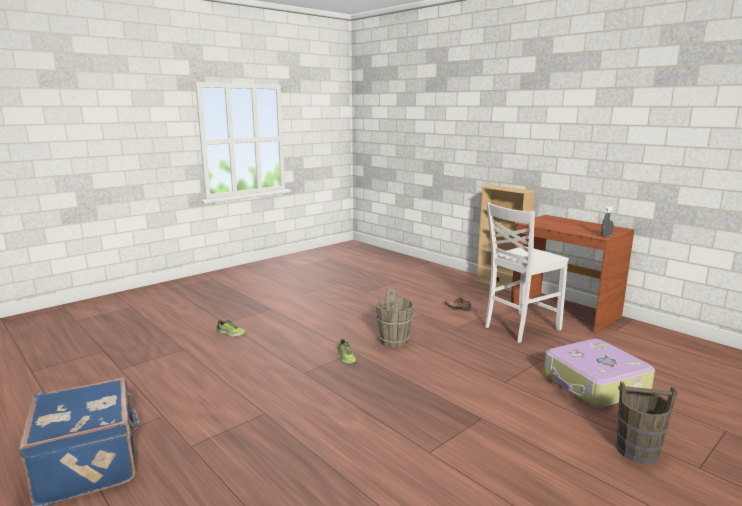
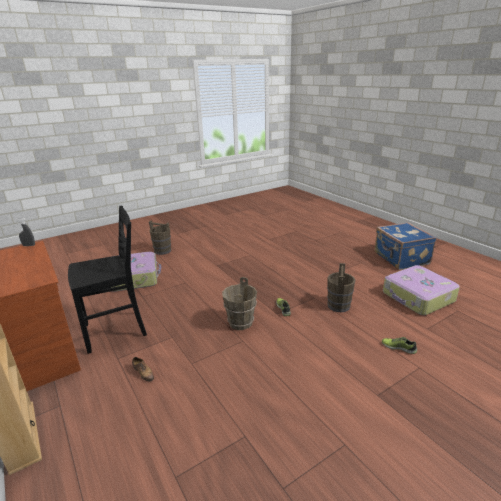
camera: 170 degrees left, 10 degrees up
(153, 382) = (418, 297): none -> suitcase
(273, 365) = (338, 305): none -> brown bucket
(520, 328) = (116, 331): white chair -> black chair

